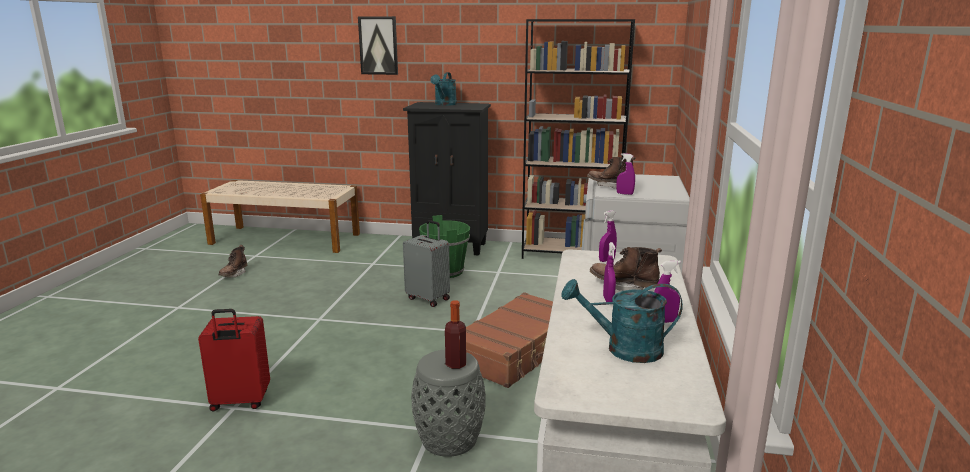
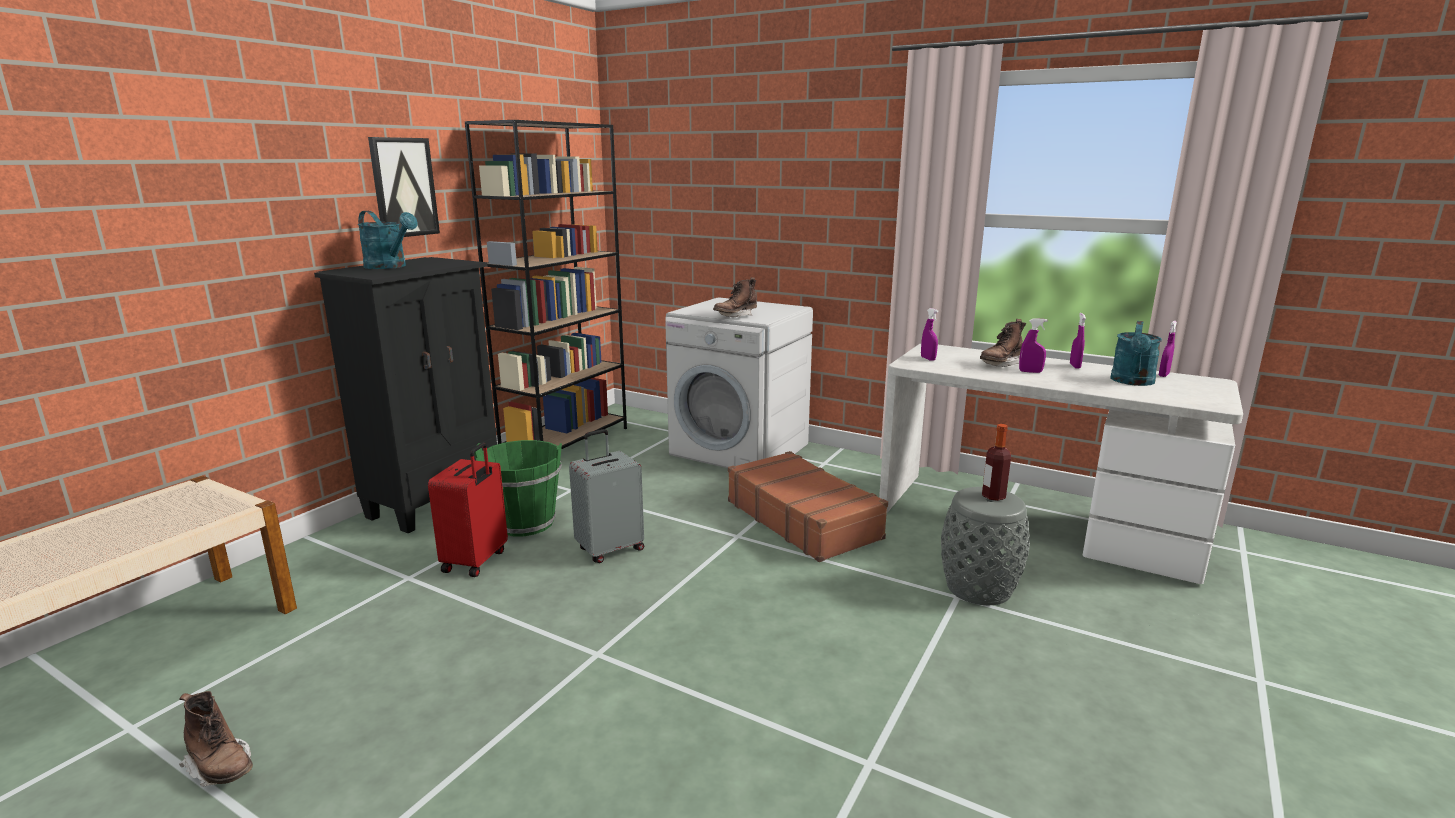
camera: 70 degrees left, 0 degrees up
(240, 402) = (853, 756): red suitcase -> red suitcase (476, 561)
(378, 45) = (202, 166): picture -> picture (403, 187)
(624, 194) = (771, 316): purple spray bottle -> purple spray bottle (1163, 375)

